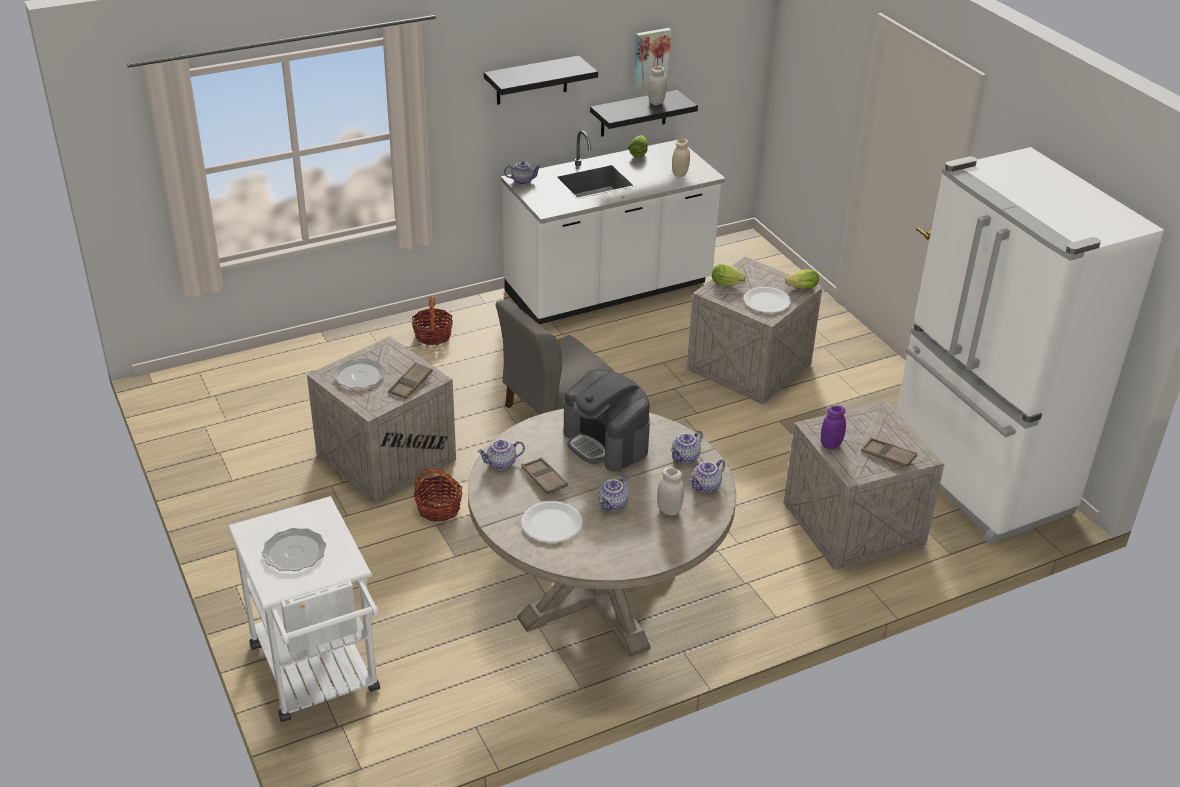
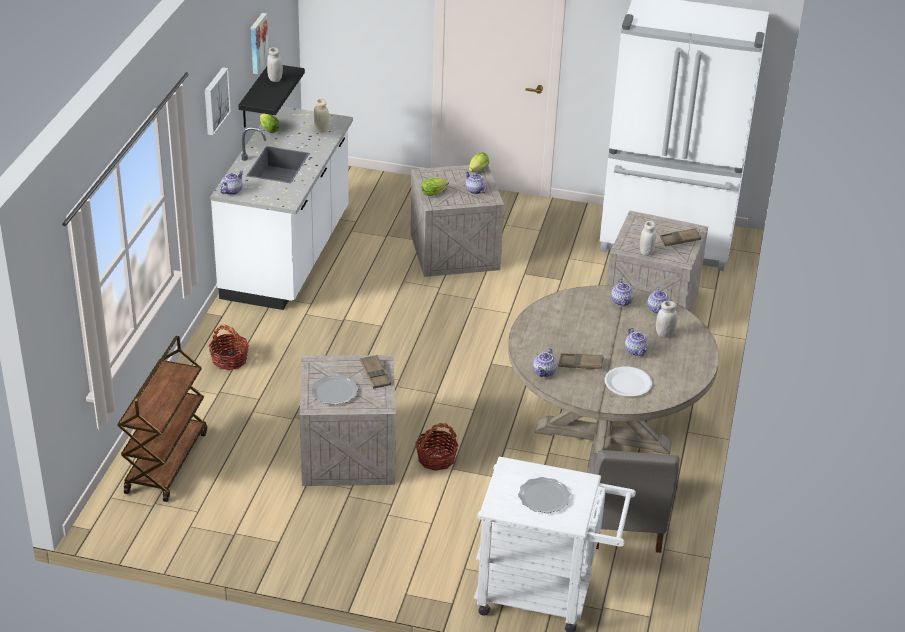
camera: 50 degrees left, 0 degrees up
(270, 374) = (166, 461): none -> brown cart
(531, 80) = (215, 100): black shelf -> picture
(554, 409) = (392, 353): grey chair -> grey chair (625, 524)
(606, 442) = (572, 322): coffee machine -> none
(766, 301) = (474, 190): white plate -> teapot
(830, 444) = (646, 252): purple jar -> white jar

